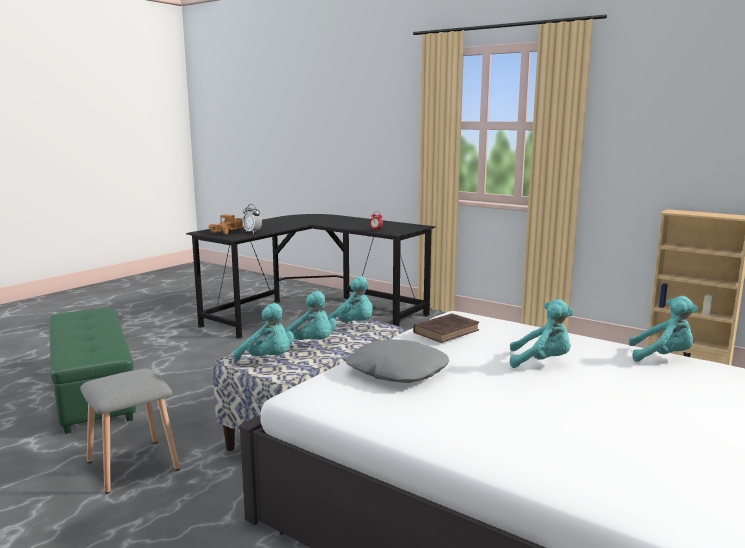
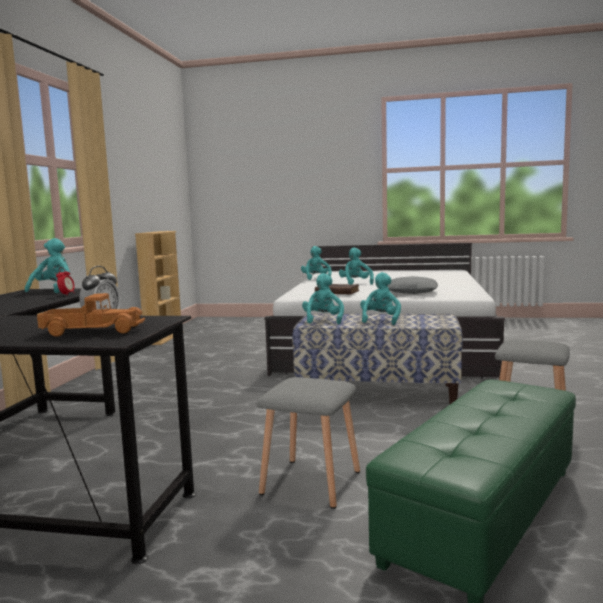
camera: 115 degrees left, 5 degrees down
(201, 362) = (311, 483): none -> grey stool
(268, 359) = (428, 321): turquoise plush toy -> turquoise plush toy (53, 290)

